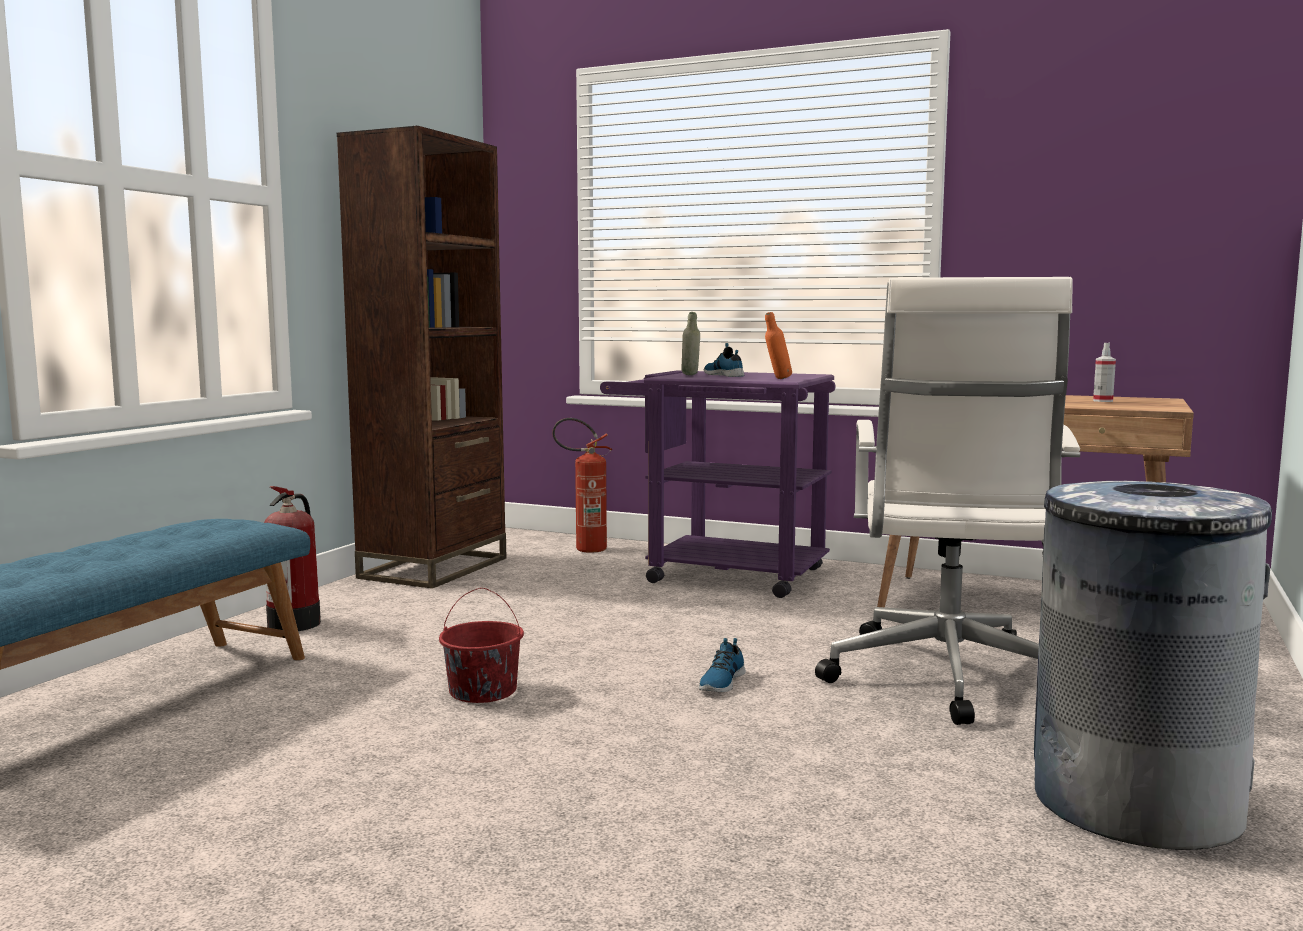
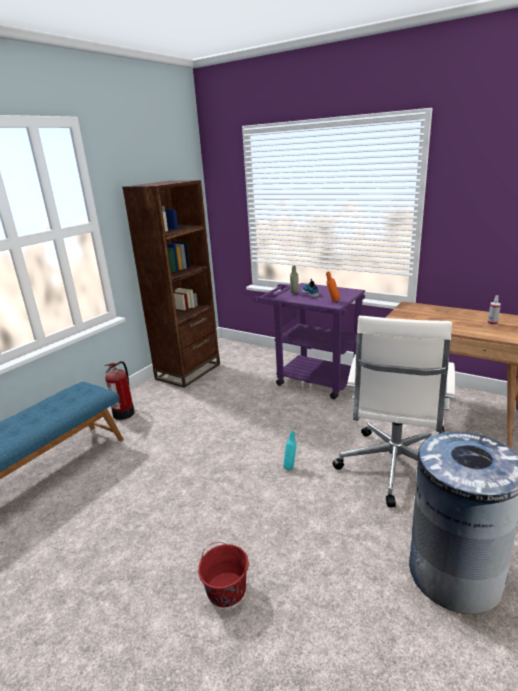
camera: 10 degrees right, 15 degrees up
(482, 691) = (188, 468): red bucket -> red bucket (226, 589)
(583, 549) = (254, 357): fire extinguisher -> none
(721, 682) = (290, 466): shoe -> turquoise bottle

